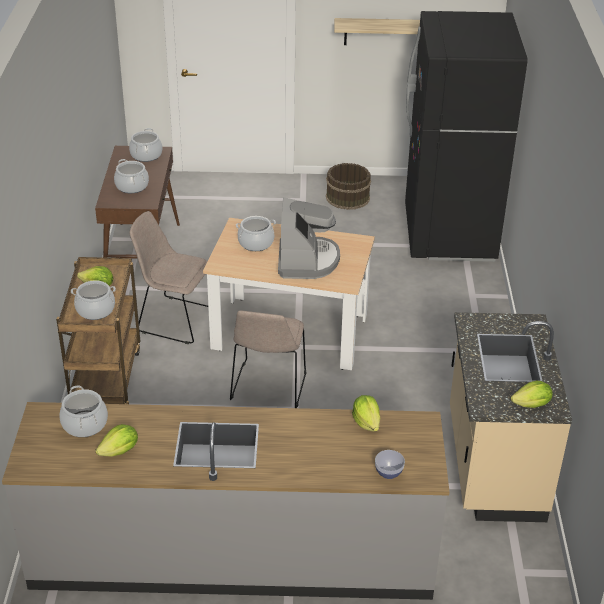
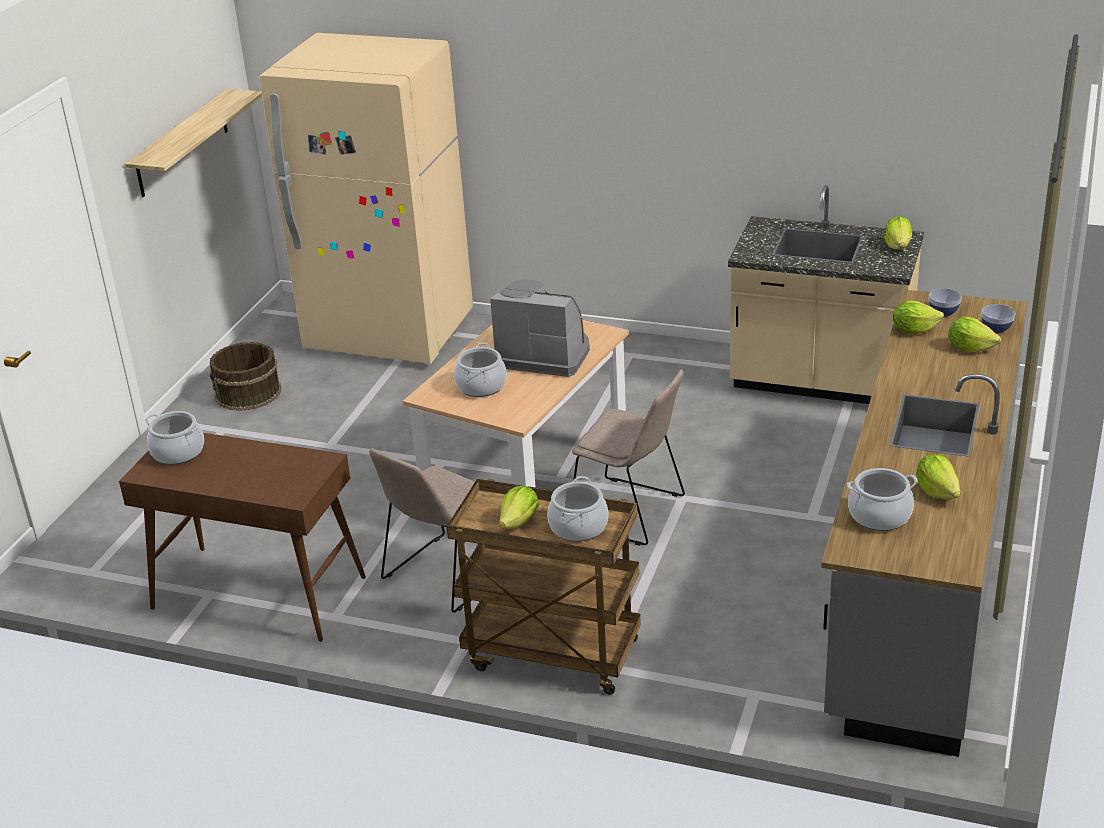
camera: 70 degrees left, 5 degrees down
(132, 186) = (264, 472): cooking pot -> none
(347, 457) = (970, 348): none -> lettuce
(406, 438) = (943, 312): none -> bowl
(449, 234) = (390, 334): black fridge -> beige fridge

